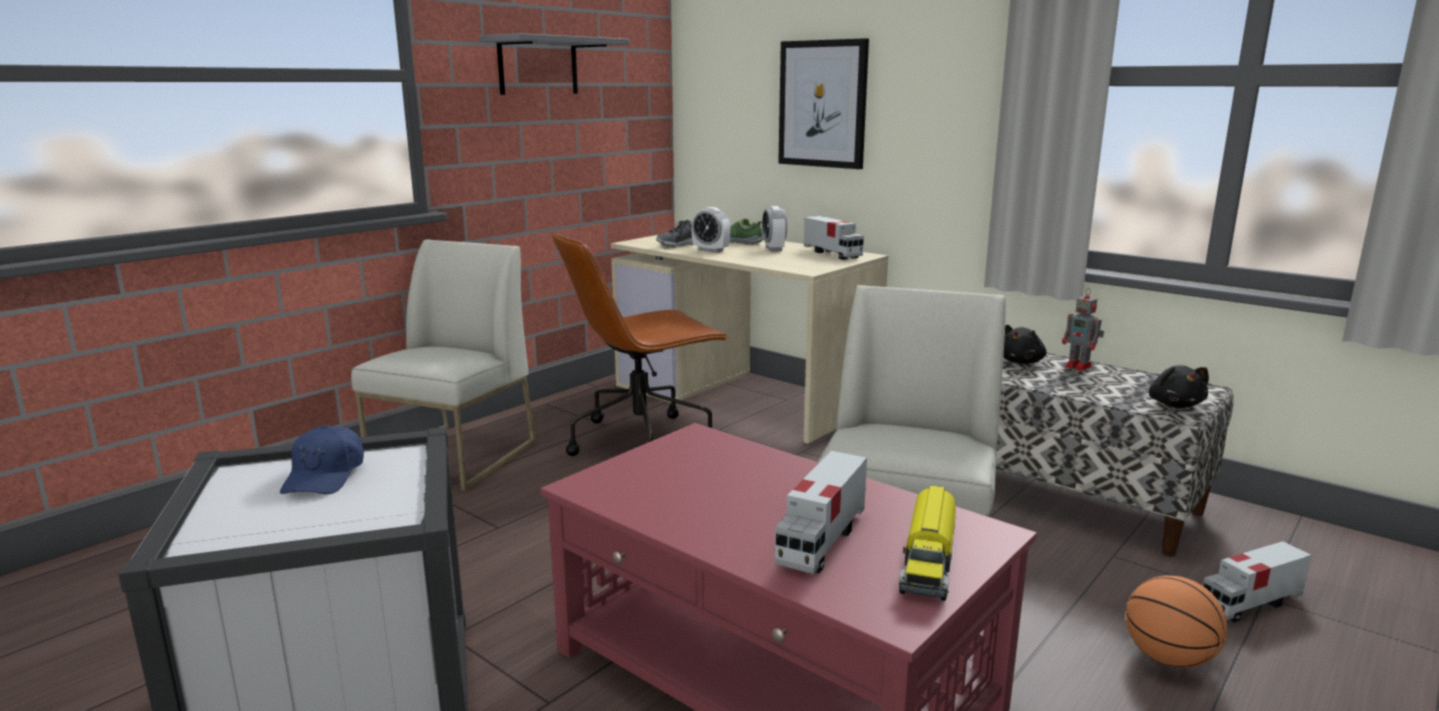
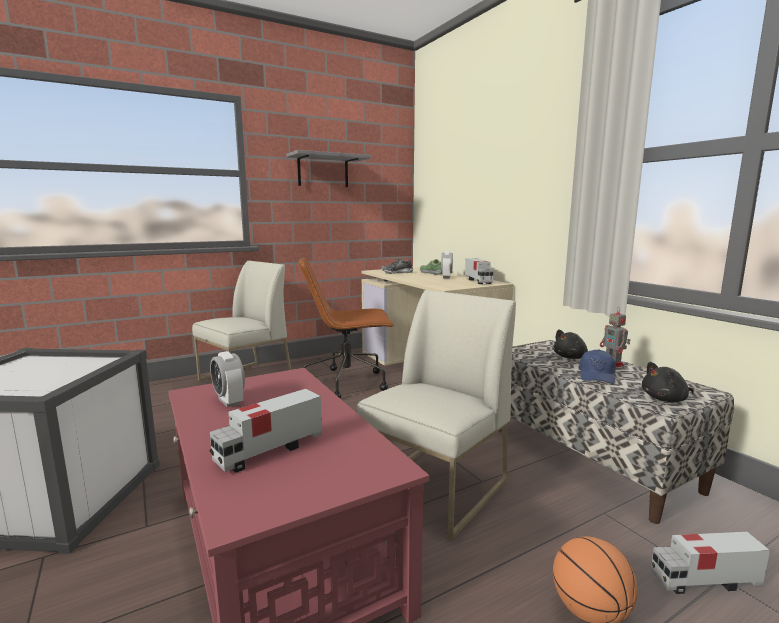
camera: 20 degrees right, 5 degrees down
(325, 476) = (57, 366): blue cap -> blue cap (597, 375)
(710, 250) = (408, 276): alarm clock -> alarm clock (229, 401)
(823, 104) = (481, 189): picture -> none
(928, 559) = (321, 478): toy truck -> none
(1174, 404) = (666, 399): black plush toy -> black plush toy turned 60 degrees clockwise

